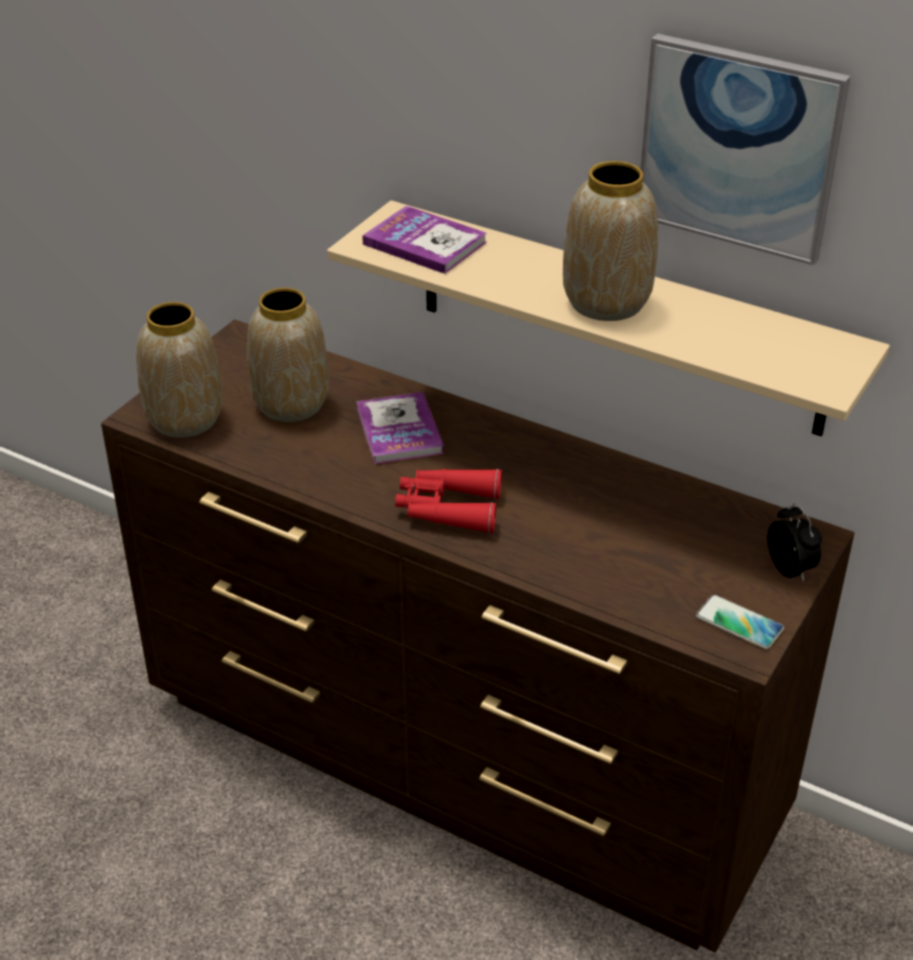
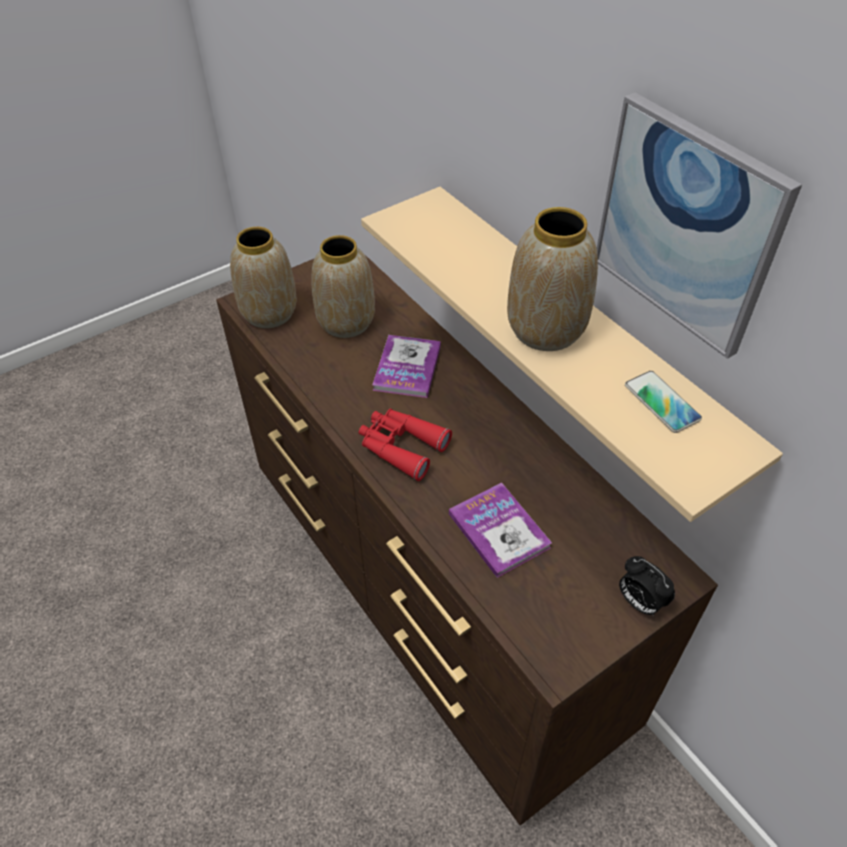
camera: 25 degrees right, 10 degrees up
(425, 243) = (438, 232): book -> book (499, 530)
(739, 623) = (565, 638): phone -> phone (662, 402)
(790, 570) = (639, 602): alarm clock -> alarm clock turned 135 degrees clockwise

